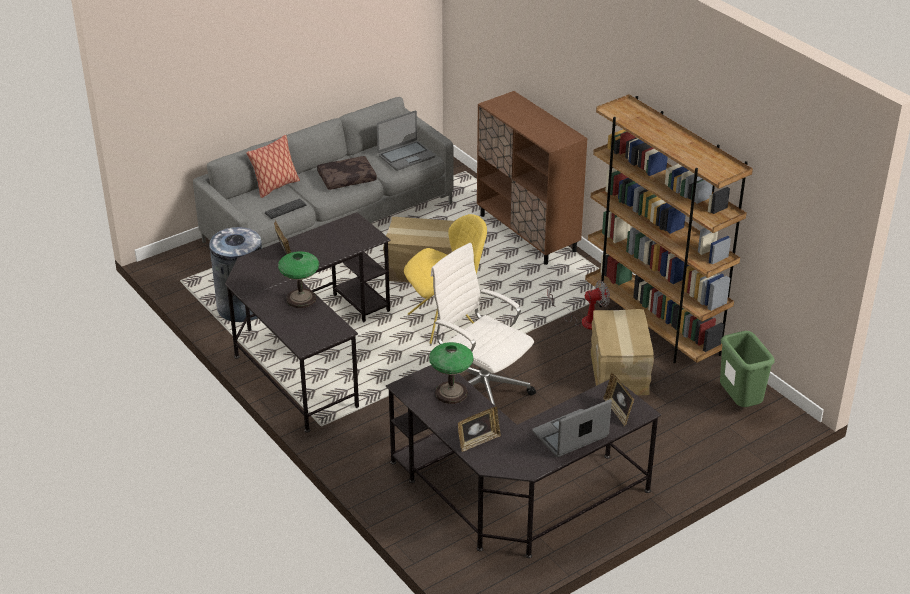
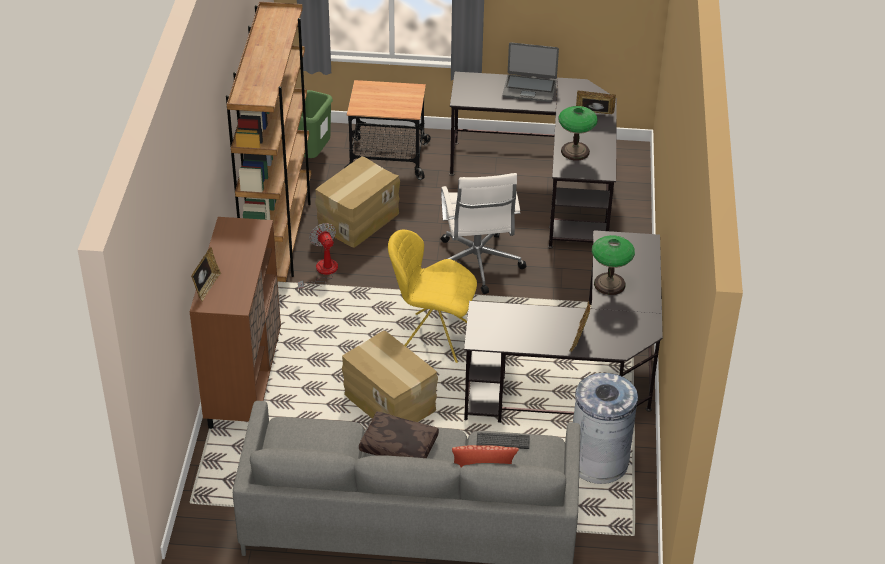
camera: 140 degrees left, 5 degrees up
(406, 156) = (305, 439): laptop -> none
(584, 320) = (322, 272): fan -> fan turned 45 degrees clockwise
(618, 411) = (479, 85): picture frame -> picture frame (206, 287)
(679, 438) = (387, 158): none -> cart

